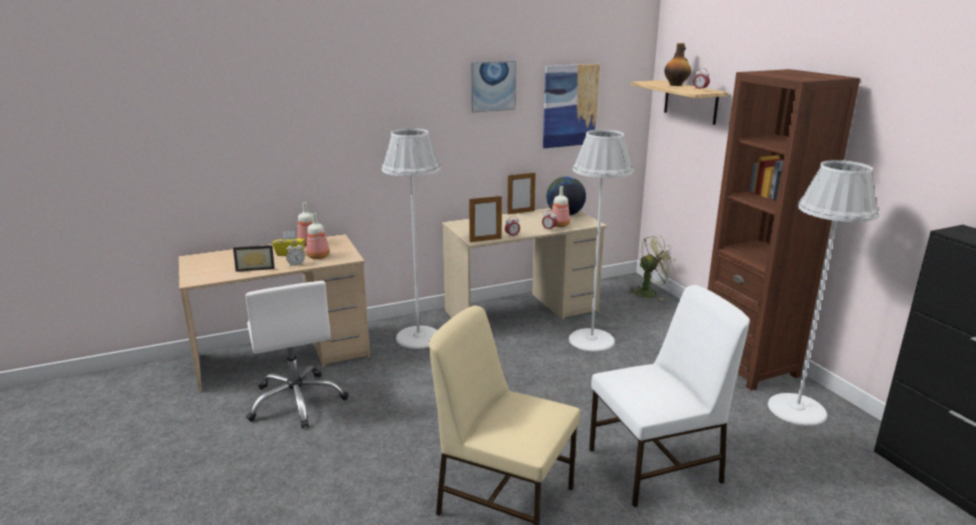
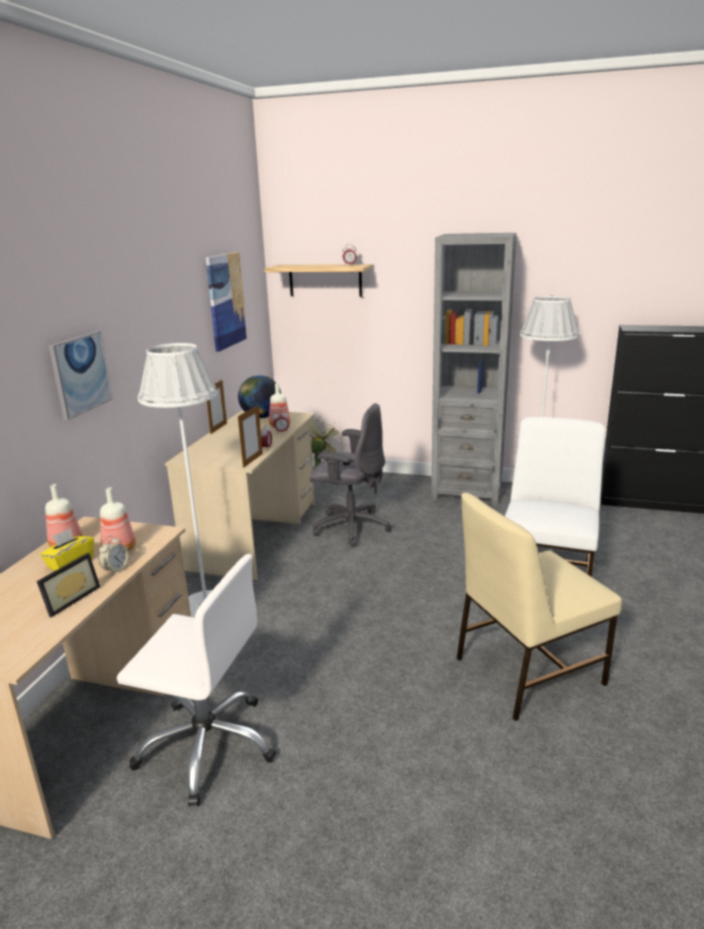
camera: 50 degrees left, 0 degrees up
(492, 86) = (174, 285): picture -> picture (80, 374)
(591, 340) = (350, 527): white floor lamp -> grey office chair
(676, 85) = (314, 265): bottle -> none
(748, 365) = (467, 491): brown bookcase -> grey bookcase

